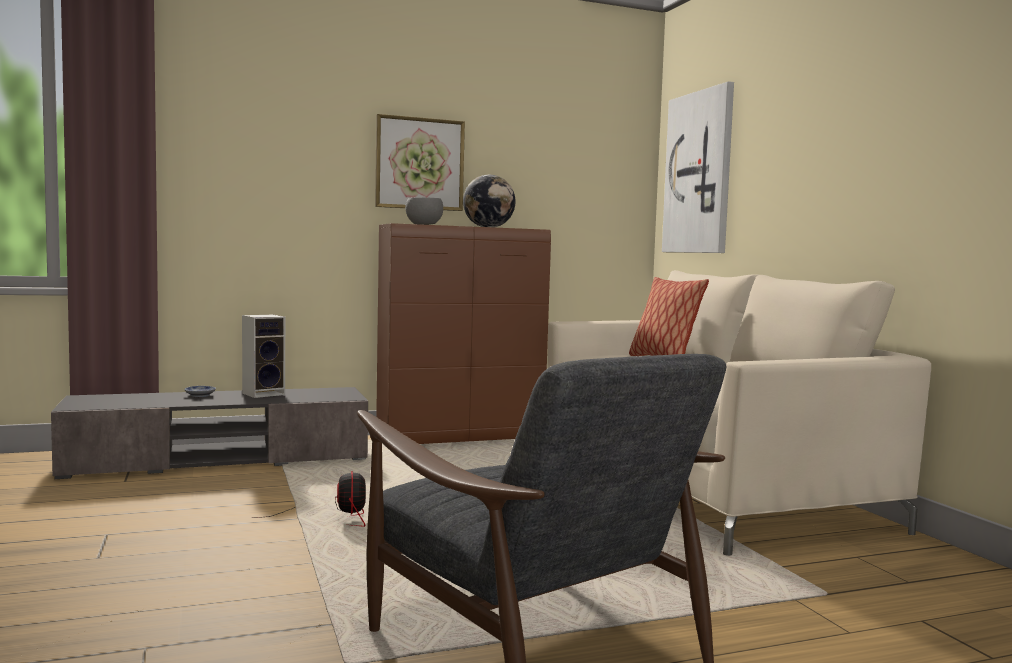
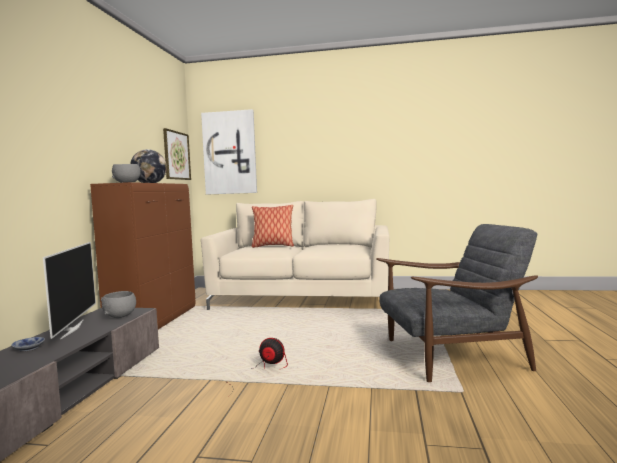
camera: 60 degrees left, 0 degrees up
(264, 393) = (71, 329): speaker -> television
(322, 397) = (120, 316): none -> grey bowl
(419, 164) = (103, 139): picture -> picture (176, 155)

